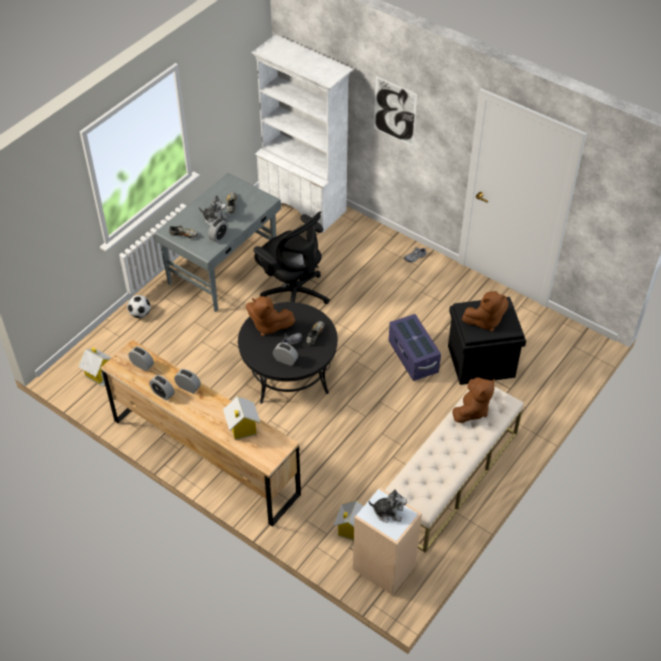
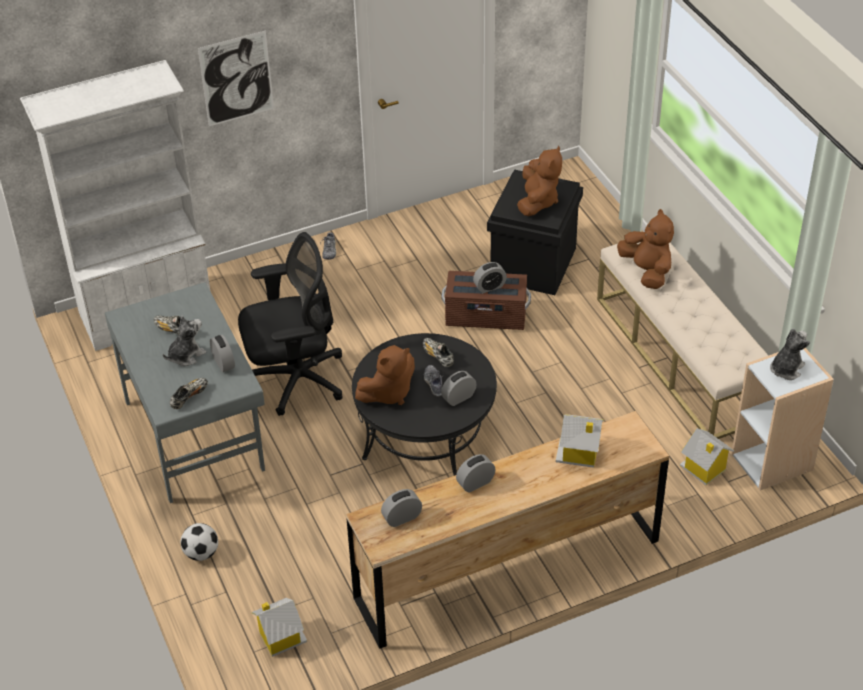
camera: 60 degrees left, 5 degrees down
(163, 393) = (469, 512): alarm clock -> alarm clock (489, 287)
(413, 357) = (486, 316): purple storage box -> brown storage box

